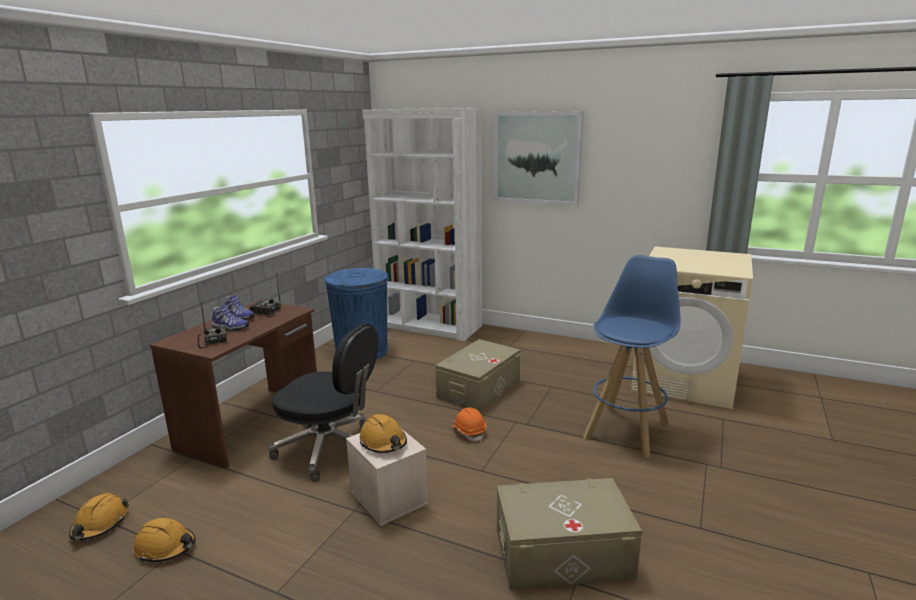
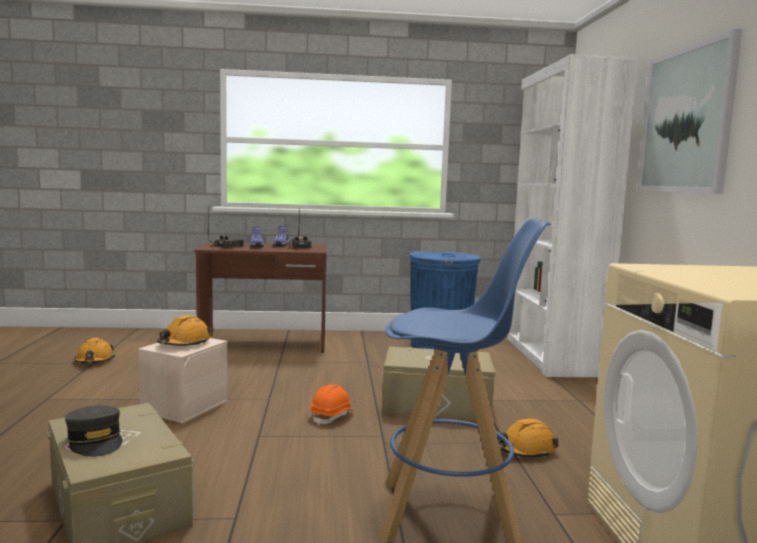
camera: 60 degrees right, 10 degrees down
(100, 524) = (115, 342): orange hard hat -> orange hard hat (525, 450)
(330, 449) = (248, 372): black office chair -> none
(571, 516) = (95, 441): none -> grey cap

